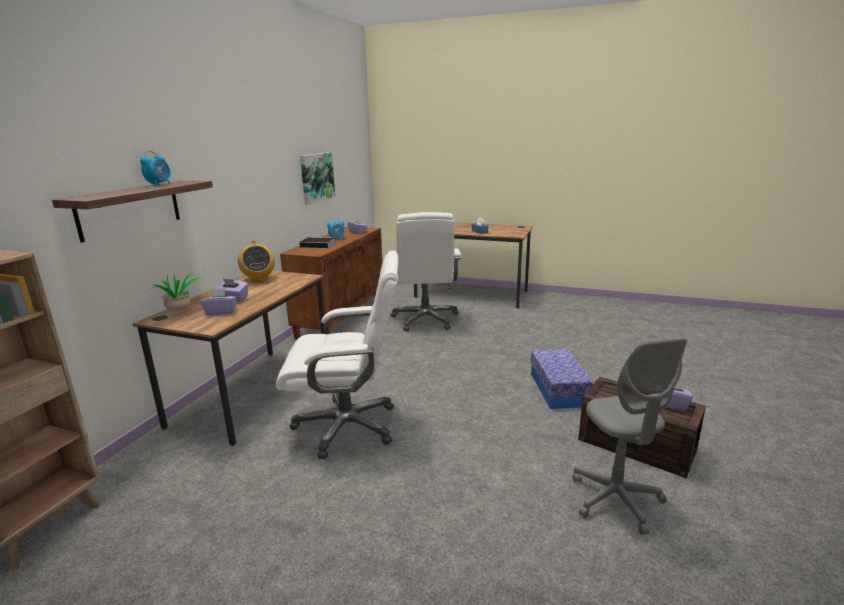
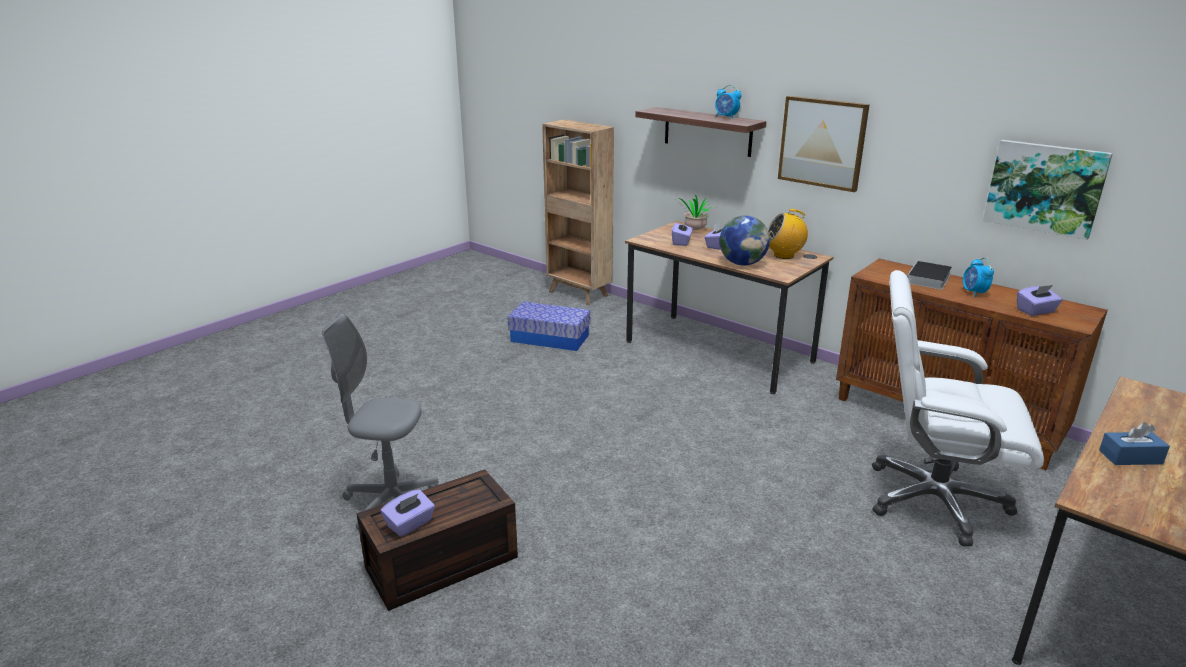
camera: 110 degrees right, 5 degrees up
(225, 186) = (822, 143): none -> picture
(283, 288) = (742, 263): none -> globe
(348, 426) = (621, 390): white office chair -> none
(557, 389) = (605, 555): storage box -> storage box (550, 338)

